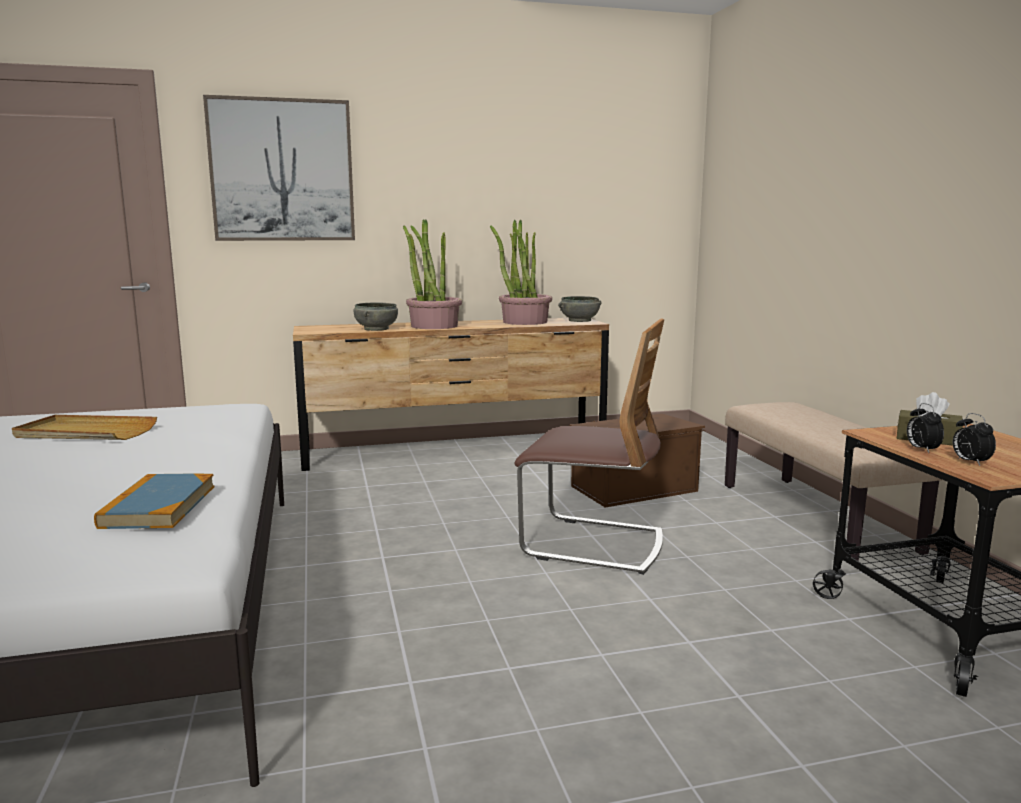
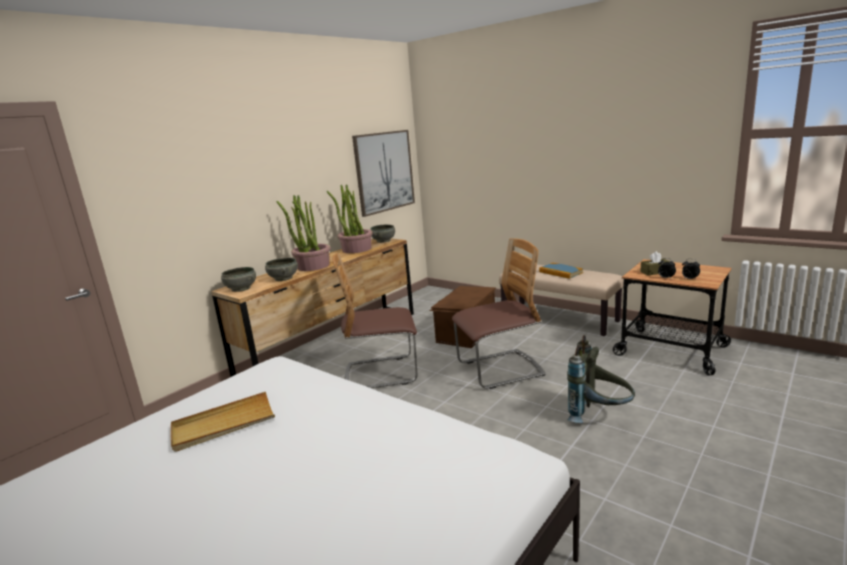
camera: 35 degrees left, 5 degrees up
(159, 506) = (440, 441): book -> book (560, 272)
(282, 170) = (179, 173): picture -> picture (384, 171)
(318, 328) = (240, 289): none -> grey bowl
(446, 495) = (381, 373): none -> chair
(623, 654) = (599, 416): none -> grey backpack

